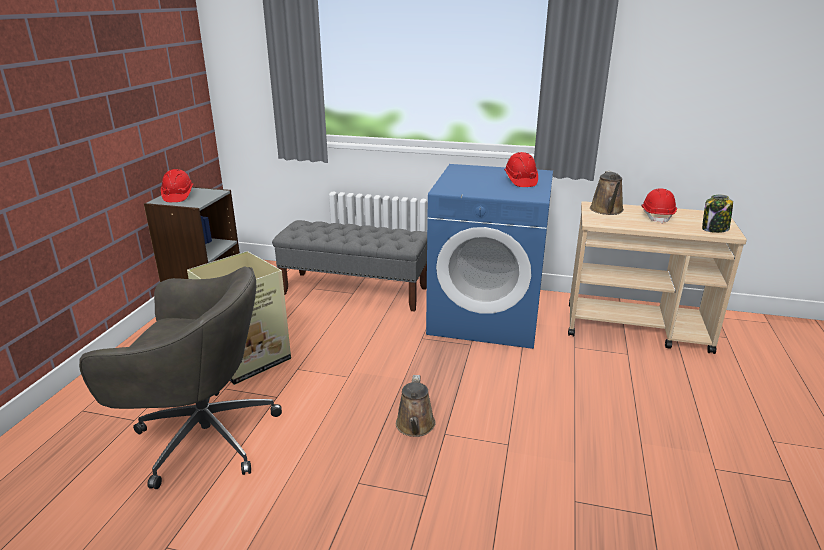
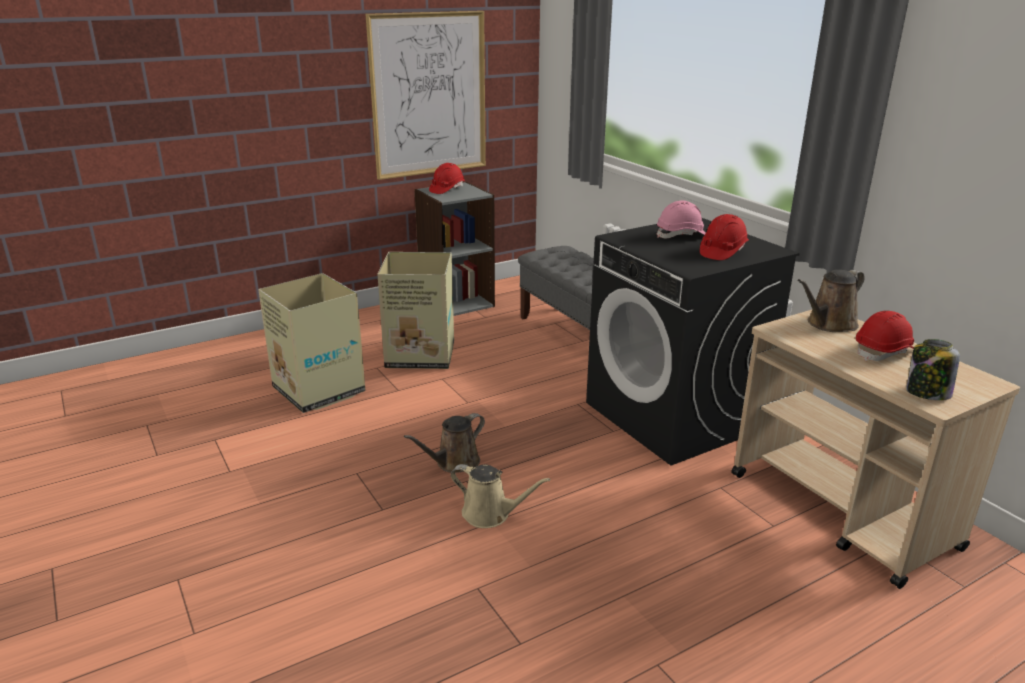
camera: 45 degrees right, 0 degrees up
(134, 103) = (429, 95): none -> picture
(202, 436) = (319, 390): grey office chair -> cardboard box
(475, 178) = (681, 235): none -> pink hard hat
(486, 317) = (675, 416): blue washing machine -> black washing machine
(498, 446) = (490, 514): none -> beige watering can

